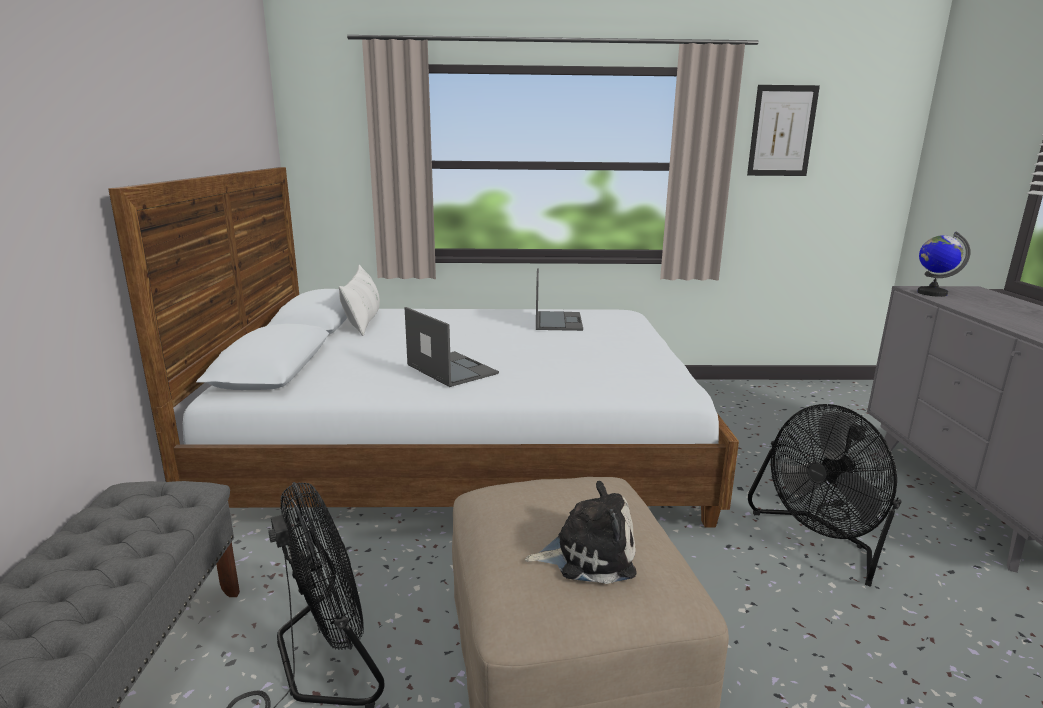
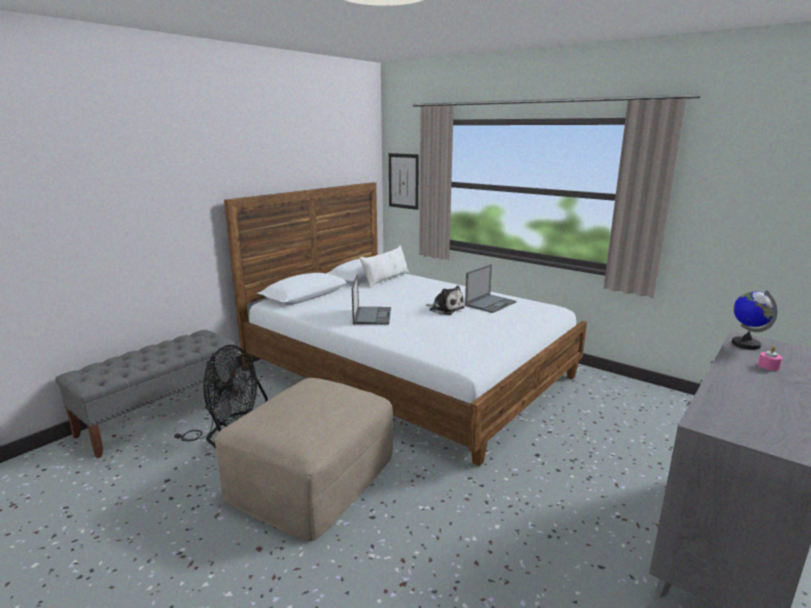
camera: 40 degrees right, 0 degrees up
(588, 555) = (294, 417): plush toy -> plush toy (445, 309)
(782, 131) = (733, 173): picture -> picture (403, 181)
(820, 536) = (541, 502): black fan -> none
(990, 305) = (768, 366): none -> pink candle

